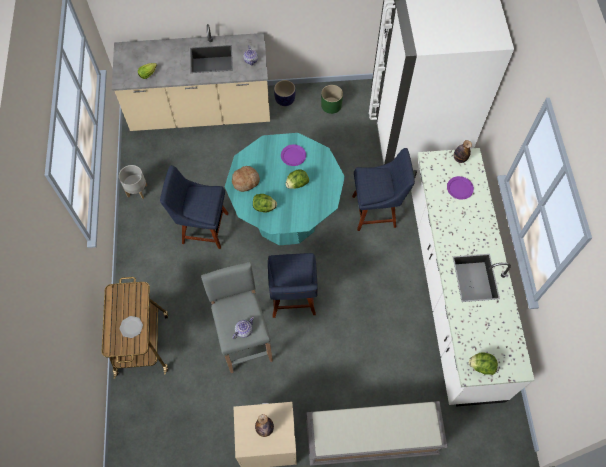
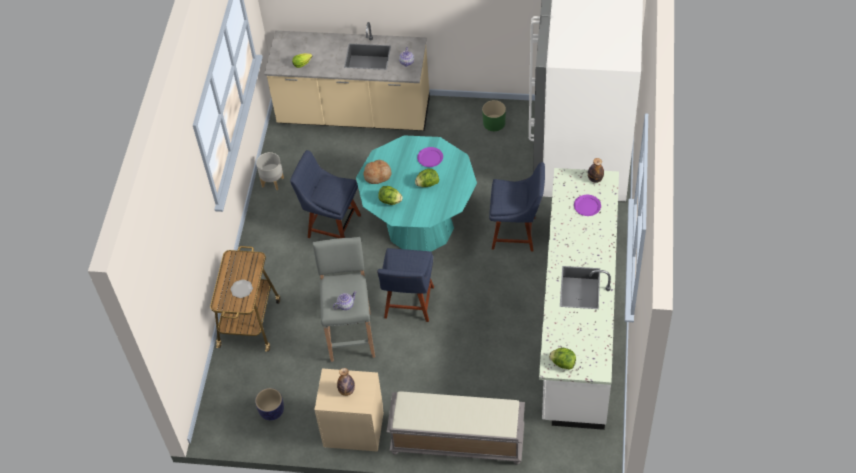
camera: 15 degrees right, 10 degrees down
(284, 100) = (445, 112): planter -> planter (271, 411)

